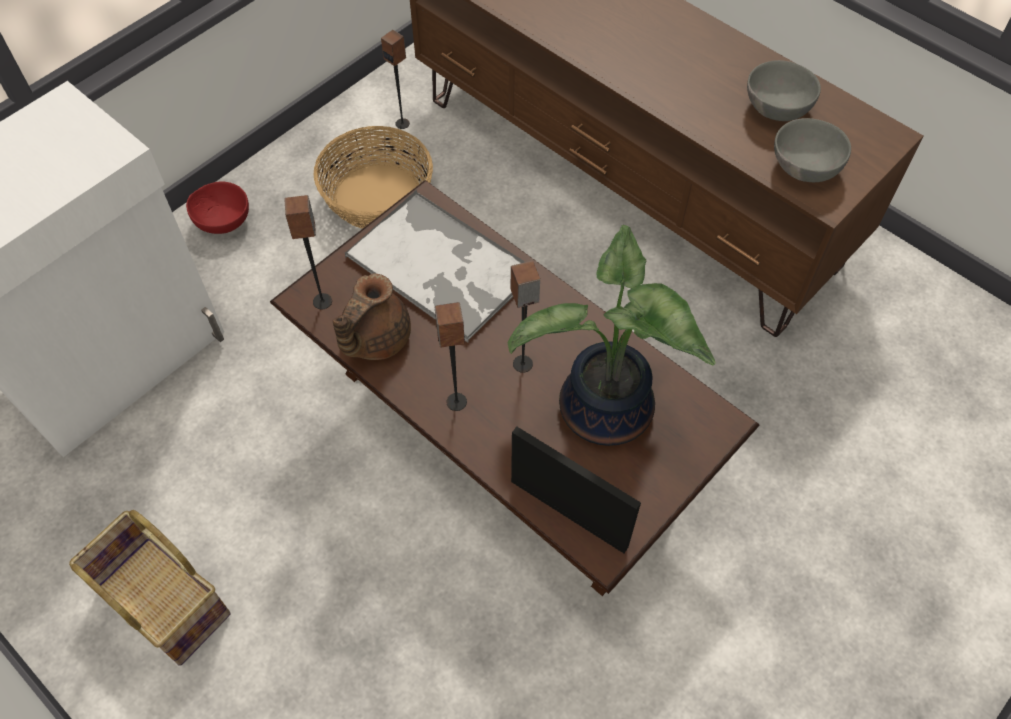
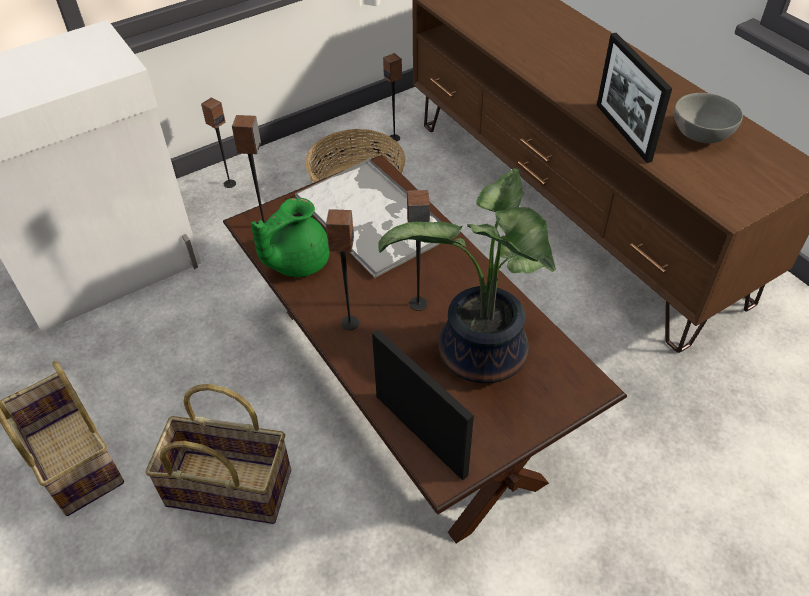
camera: 15 degrees right, 10 degrees down
(222, 220) = (229, 183): red bowl -> speaker
(349, 590) = (230, 486): none -> basket
(374, 339) = (296, 262): brown teapot -> green teapot
(695, 119) = (623, 132): none -> picture frame
(802, 168) = (714, 183): grey bowl -> none

